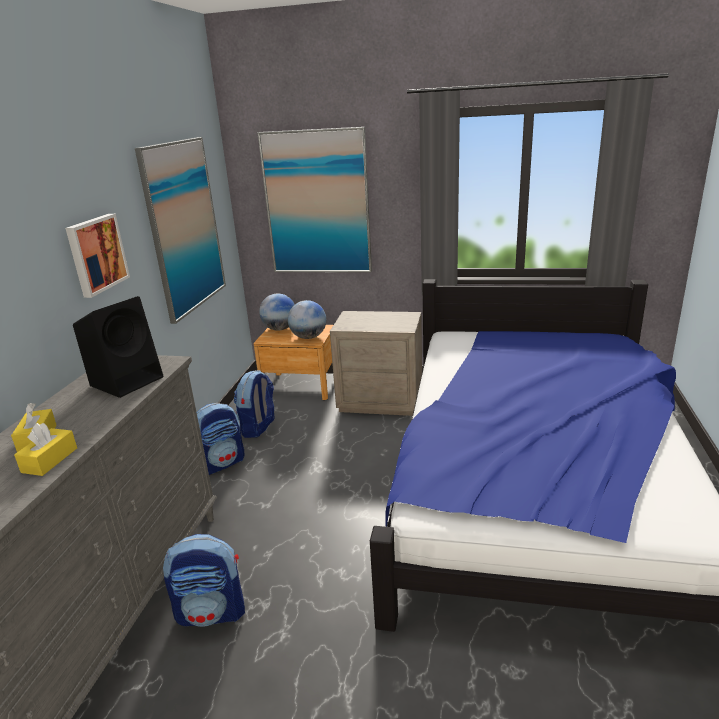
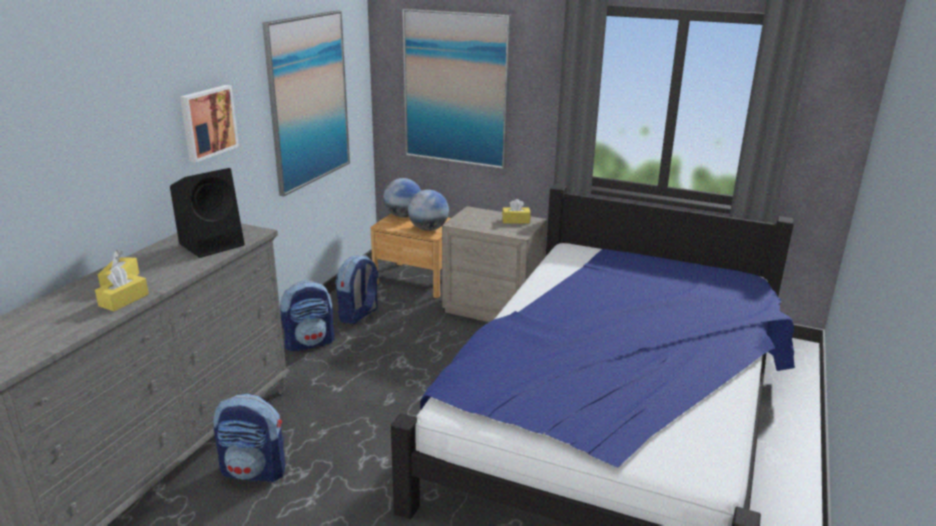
camera: 10 degrees right, 0 degrees up
(394, 317) = (516, 221): none -> yellow tissue box

